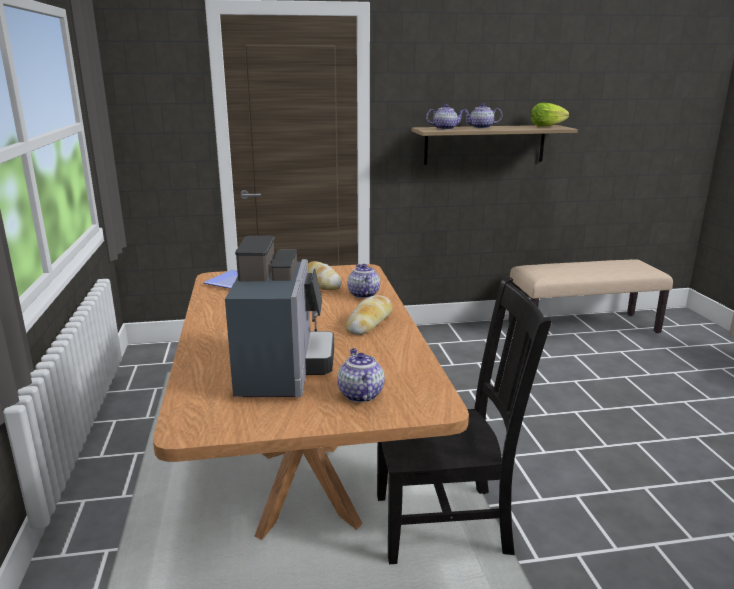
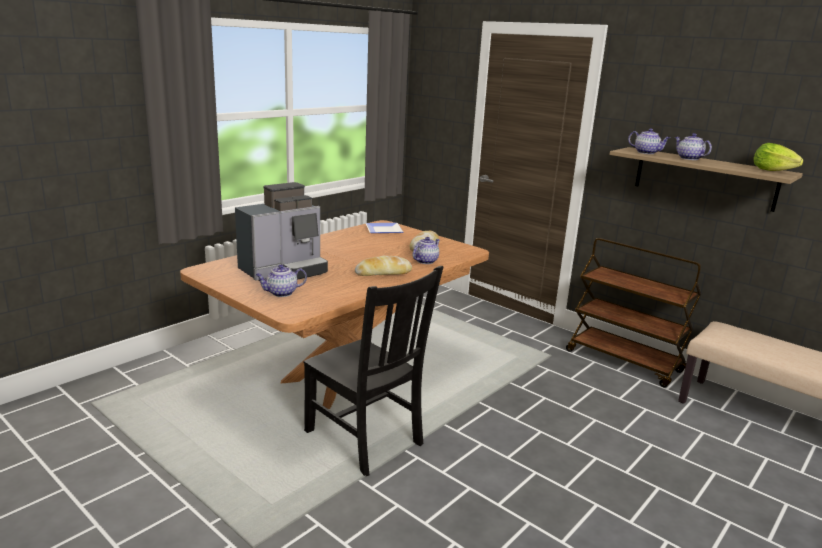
camera: 50 degrees right, 0 degrees up
(360, 394) = (281, 293): teapot -> teapot turned 150 degrees counterclockwise
(453, 332) = (624, 361): none -> brown cart

